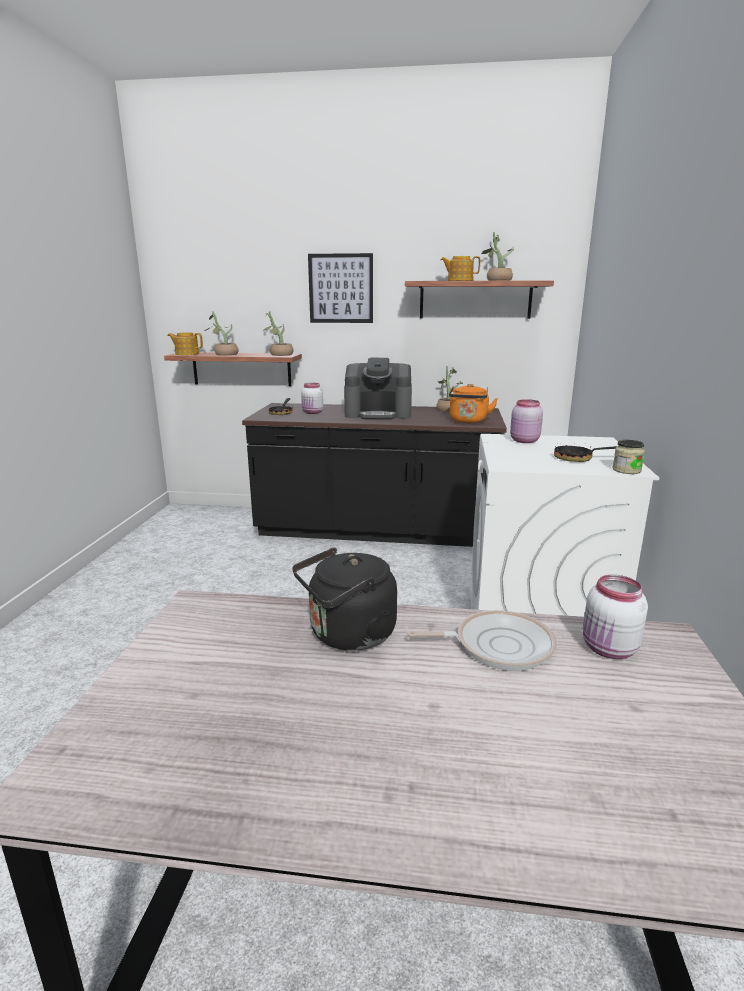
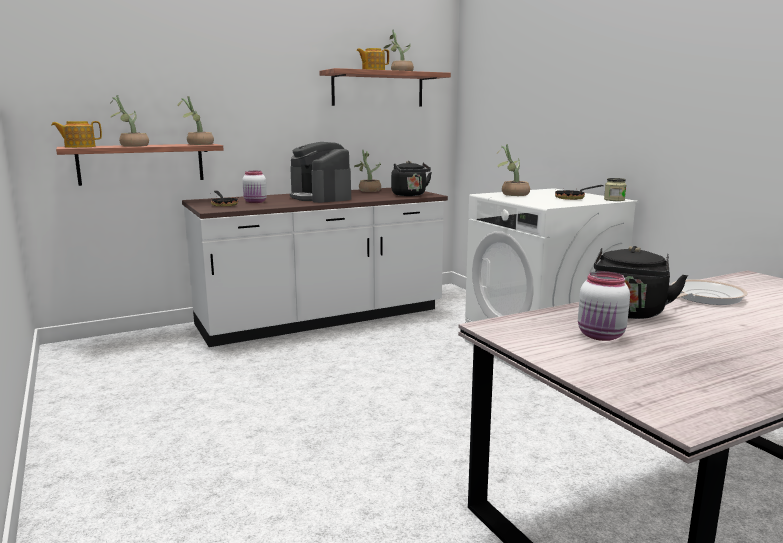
camera: 35 degrees left, 5 degrees down
(341, 288) = (254, 75): picture -> none
(376, 530) = (321, 318): black counter -> white counter
(378, 414) = (321, 197): coffee machine -> coffee machine turned 90 degrees clockwise
(468, 421) = (410, 195): orange kettle -> black kettle
(523, 441) = (511, 194): pink jar -> potted plant
(609, 649) = (746, 286): white jar -> white jar (601, 336)

